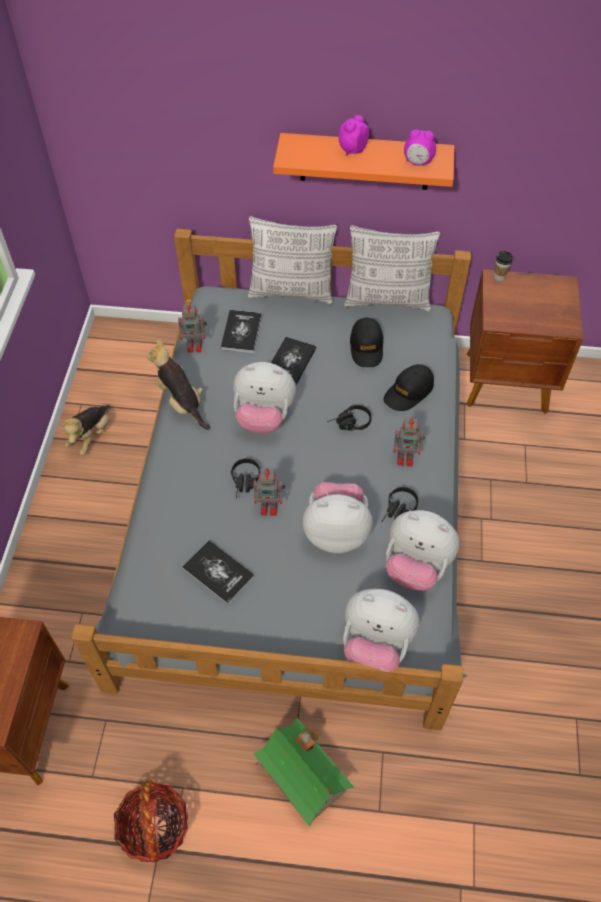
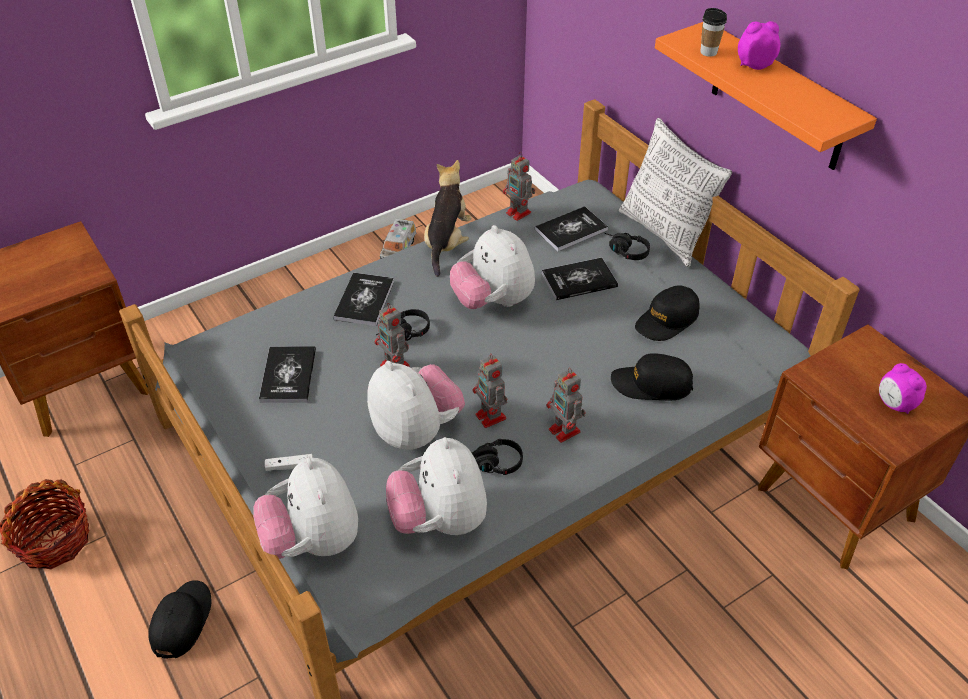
camera: 50 degrees right, 10 degrees down
(91, 436) = (398, 250): plush toy -> toy truck
(189, 484) = (364, 300): none -> book
(302, 620) = (290, 466): none -> white game controller
(302, 776) = (182, 621): toy house -> black cap
(349, 424) = (556, 364): black headphones -> black headphones (624, 251)
(362, 486) = (491, 417): none -> toy robot
(387, 300) = (750, 302): pillow -> none
(418, 162) = (807, 109): alarm clock -> alarm clock (894, 404)
(499, 277) = (877, 343): cup -> cup (708, 52)

